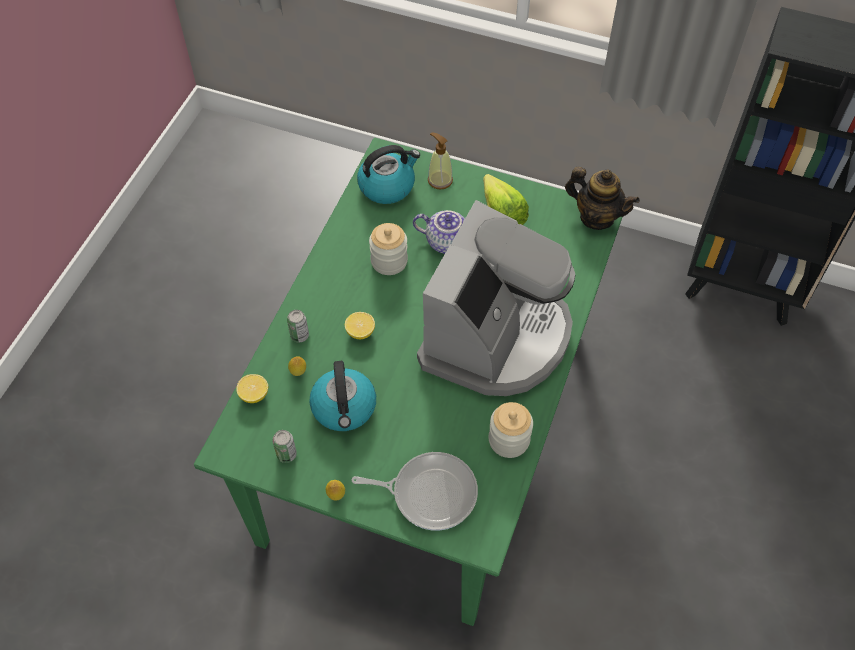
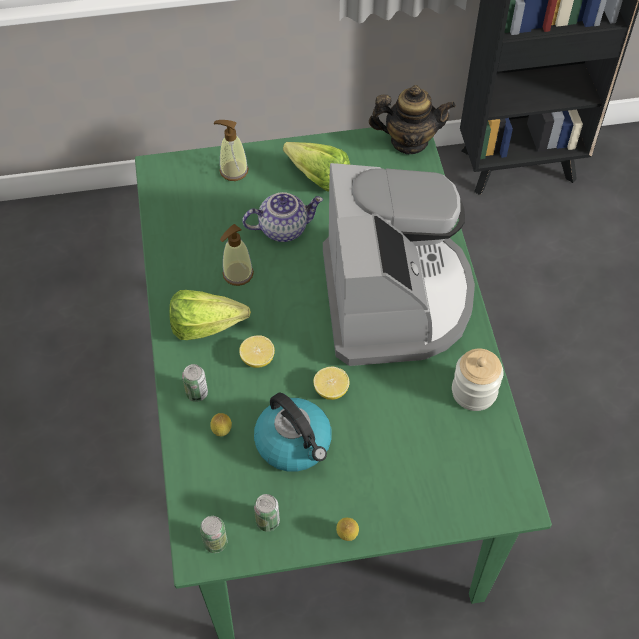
camera: 30 degrees left, 0 degrees up
(240, 450) = (215, 542): none -> can
(254, 394) = (190, 478): lemon -> lemon (331, 390)
(343, 292) = (212, 327): none -> lettuce
(387, 186) = (184, 199): kettle -> none
(389, 261) = (237, 274): jar -> soap dispenser
(429, 493) = (436, 482): frying pan -> none

